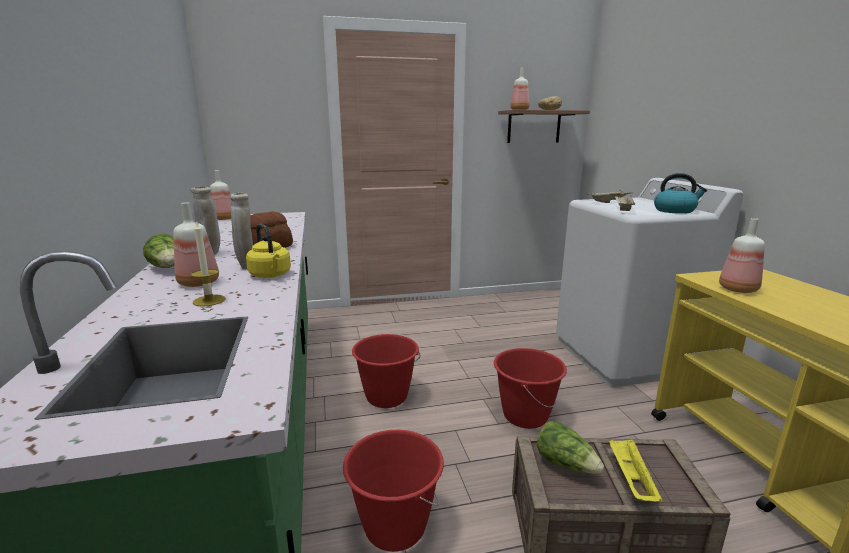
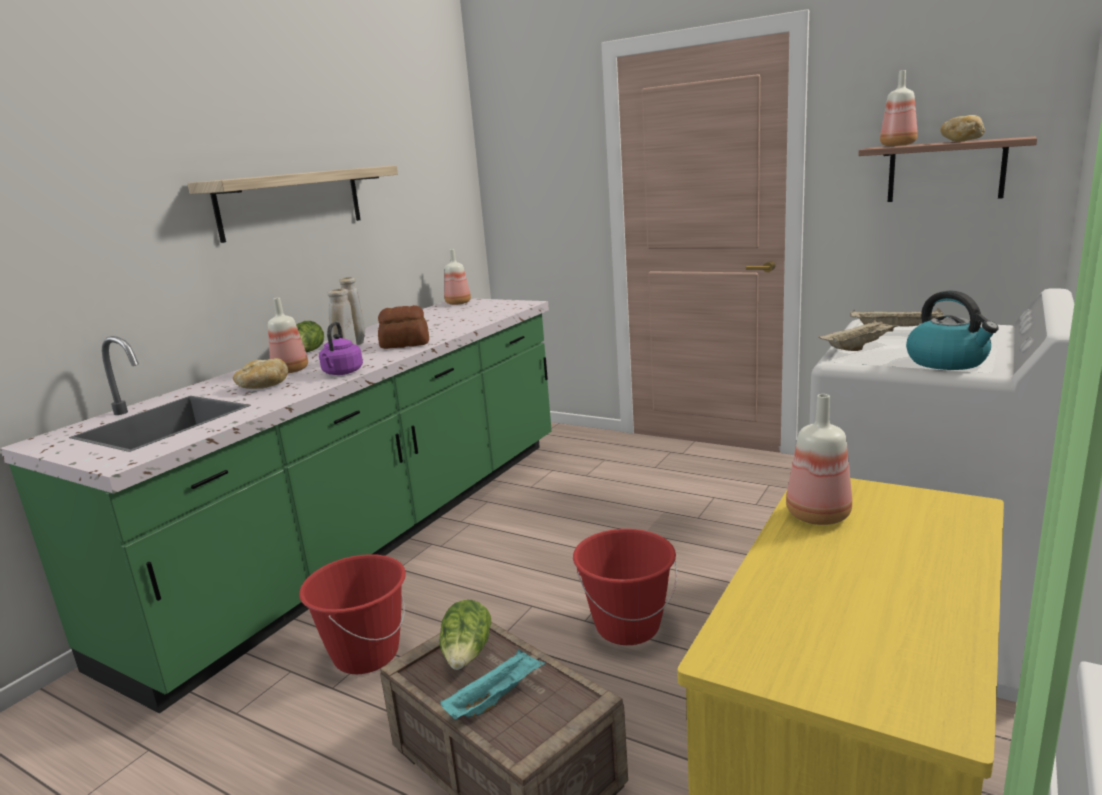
camera: 45 degrees right, 0 degrees up
(119, 104) = (291, 202): none -> shelf
(209, 300) = (263, 387): candle -> bread
(271, 275) = (342, 373): yellow kettle -> purple kettle
(386, 397) = (519, 546): red bucket -> none
(630, 479) = (496, 698): yellow tray -> turquoise tray

